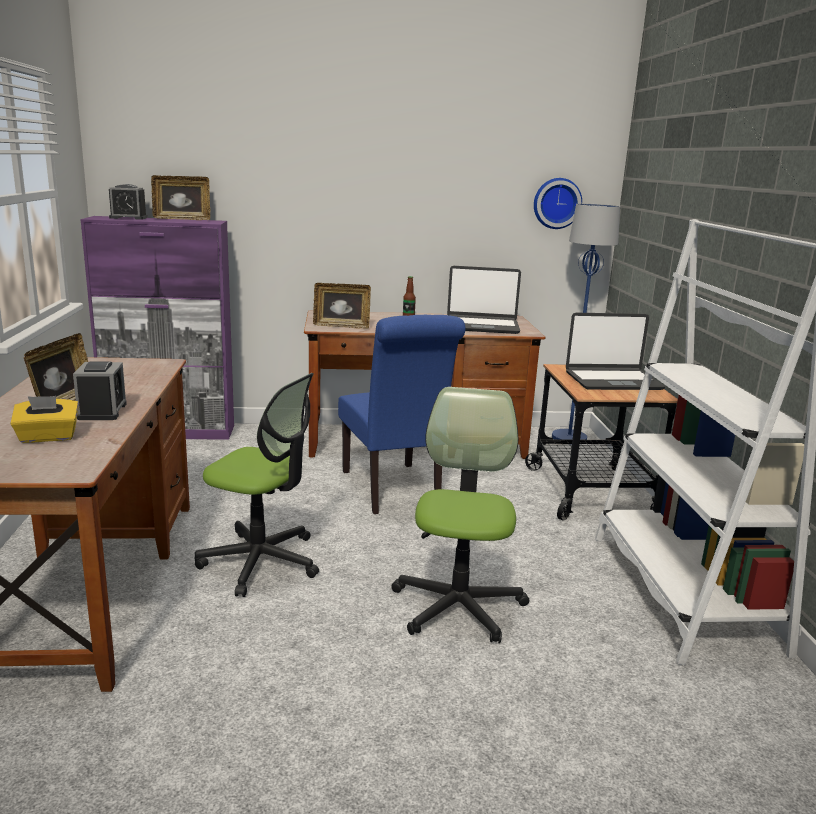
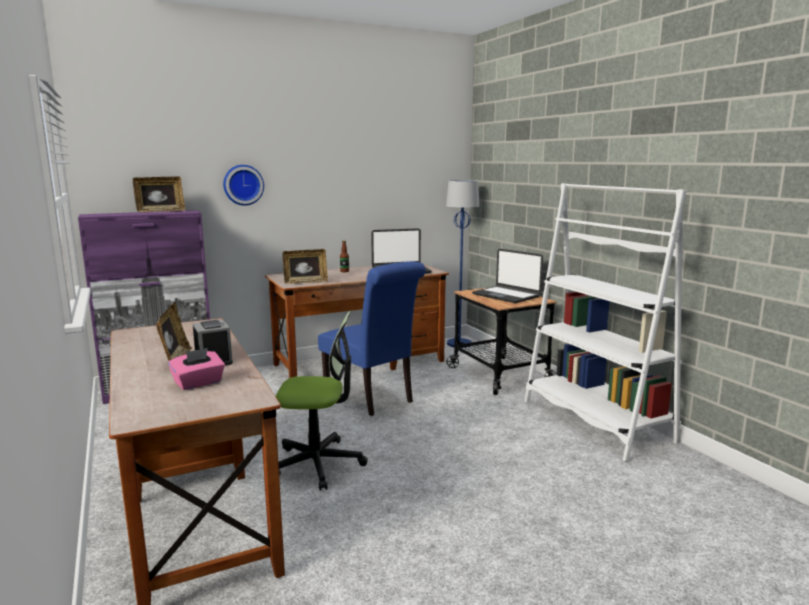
camera: 20 degrees left, 5 degrees down
(48, 437) = (198, 383): yellow tissue box -> pink tissue box
(128, 218) = (115, 213): alarm clock -> none
(458, 606) = (475, 460): office chair -> none
(556, 203) = (432, 181): wall clock -> wall clock (243, 185)
(612, 381) = (506, 295): laptop -> laptop turned 75 degrees clockwise

